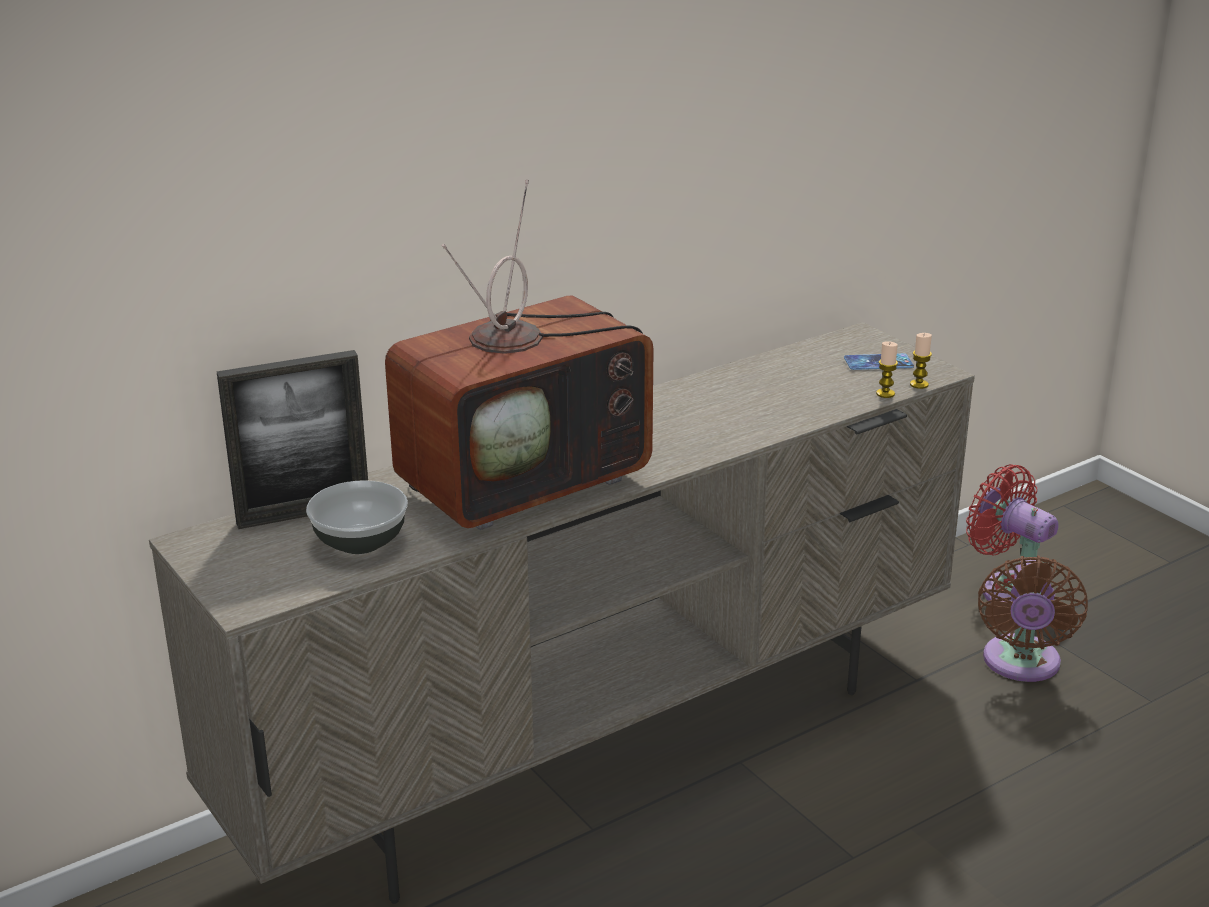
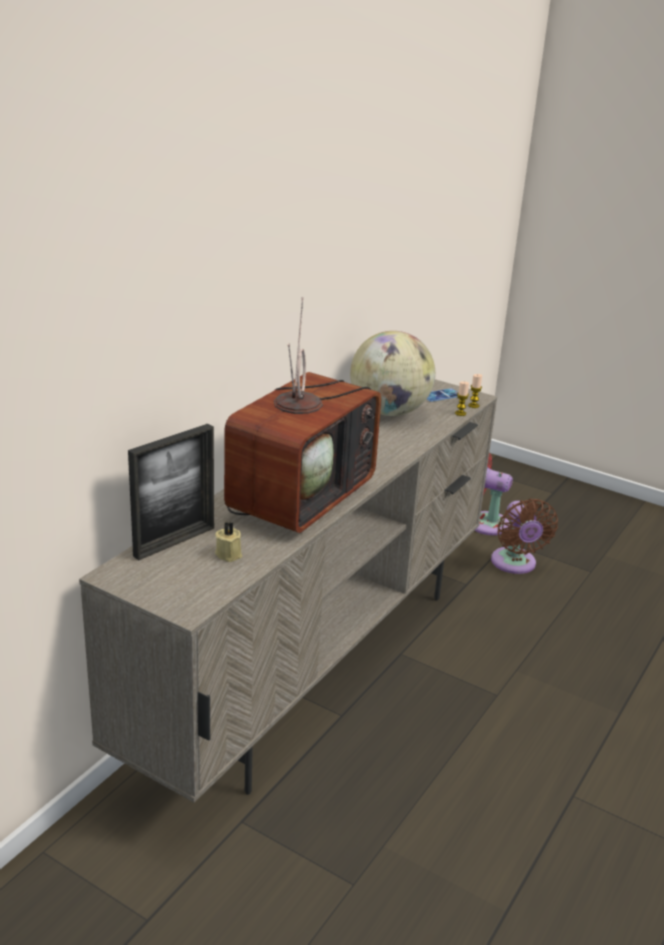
camera: 25 degrees left, 0 degrees up
(360, 541) = (229, 554): bowl -> beige candle
(771, 377) = (389, 412): none -> globe

